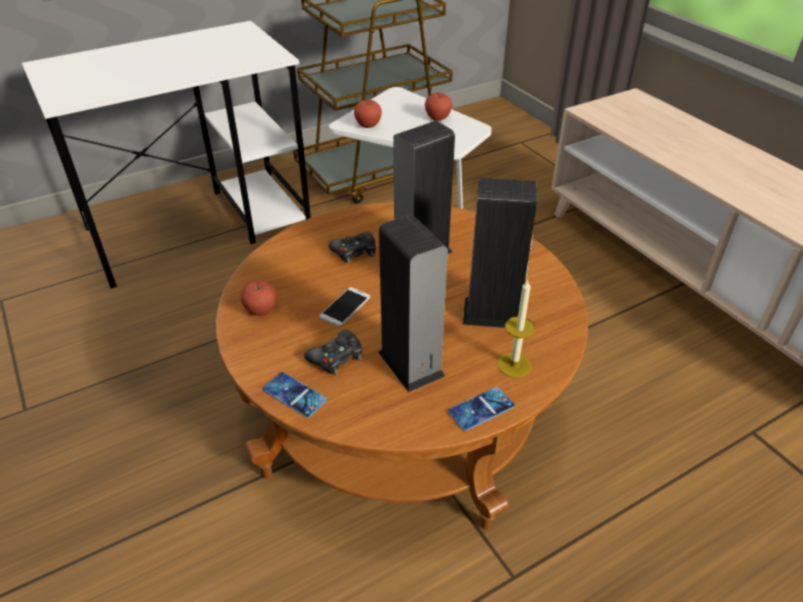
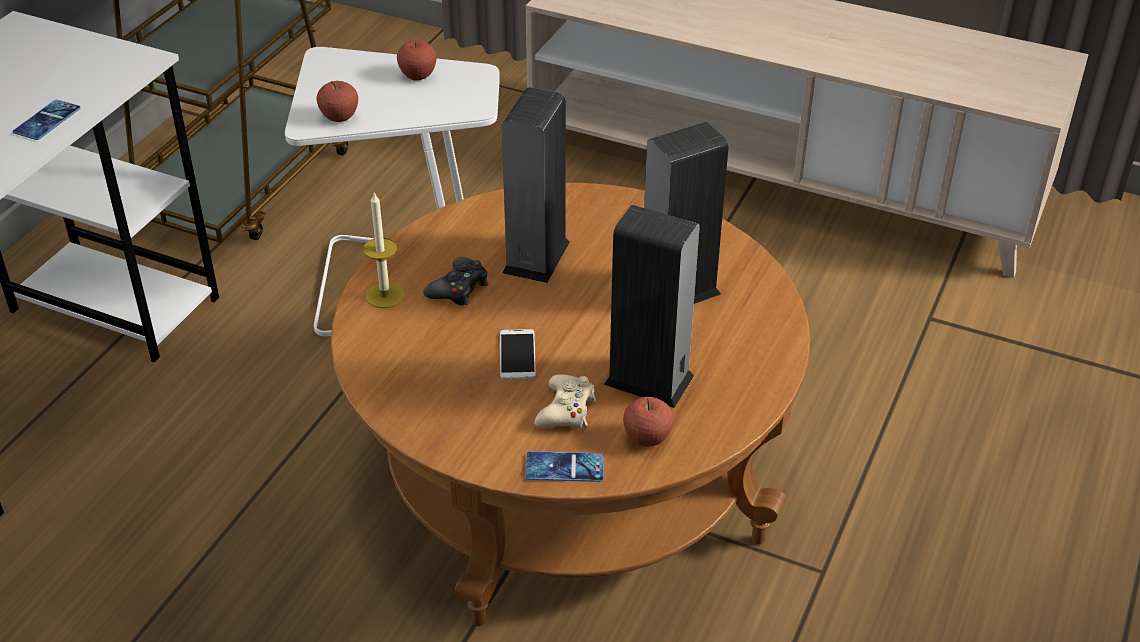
camera: 35 degrees left, 0 degrees up
(261, 310) = (426, 402): apple -> apple (647, 438)
(336, 357) = (566, 410): black game controller -> beige game controller
(481, 409) = (757, 389): phone -> phone (47, 120)
(514, 365) = (747, 333): candle -> candle (385, 295)

